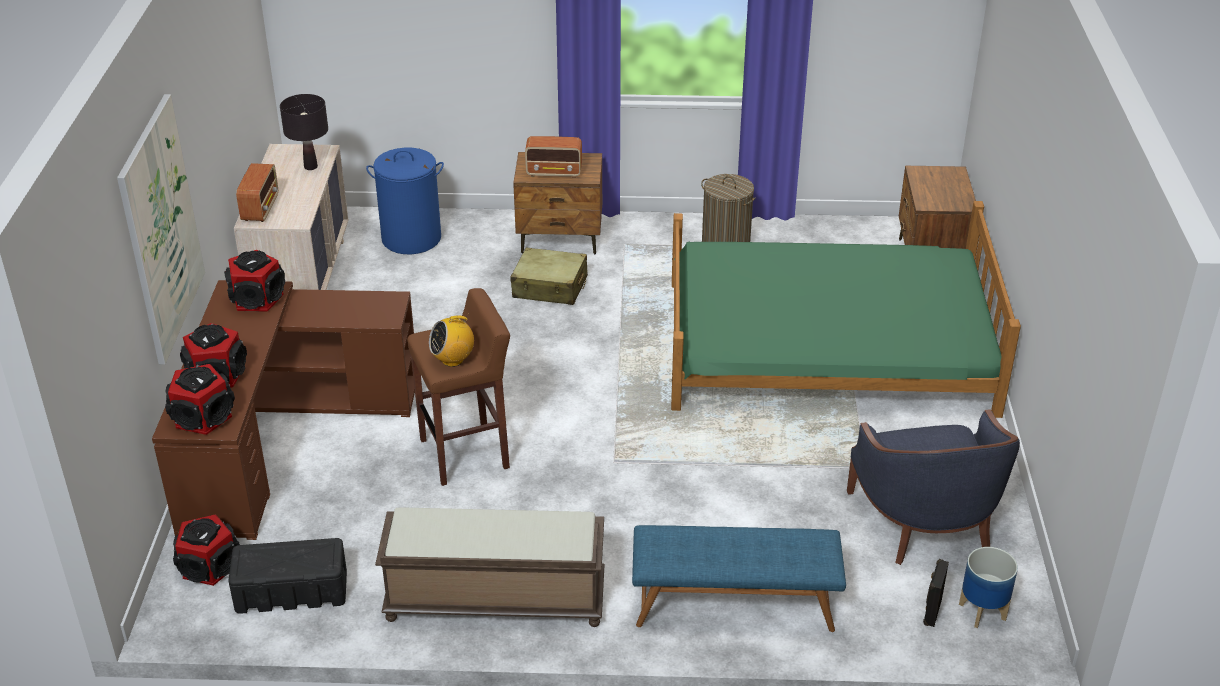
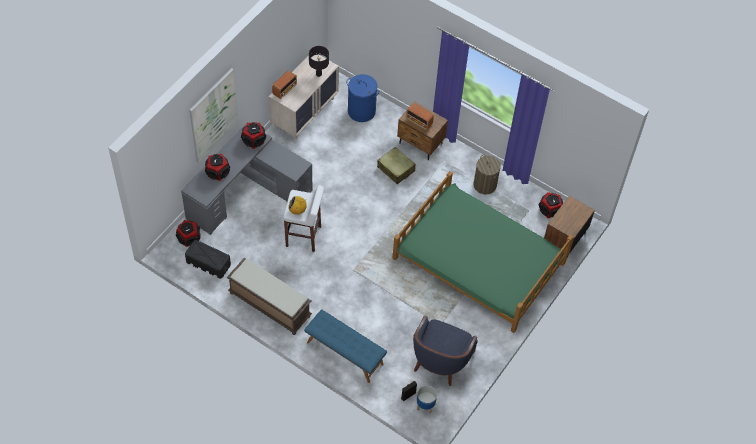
camera: 30 degrees right, 20 degrees up
(203, 417) = (202, 190): speaker -> speaker (550, 209)
(280, 434) = (246, 191): brown desk -> grey desk
(466, 454) = (304, 236): brown stool -> white stool

